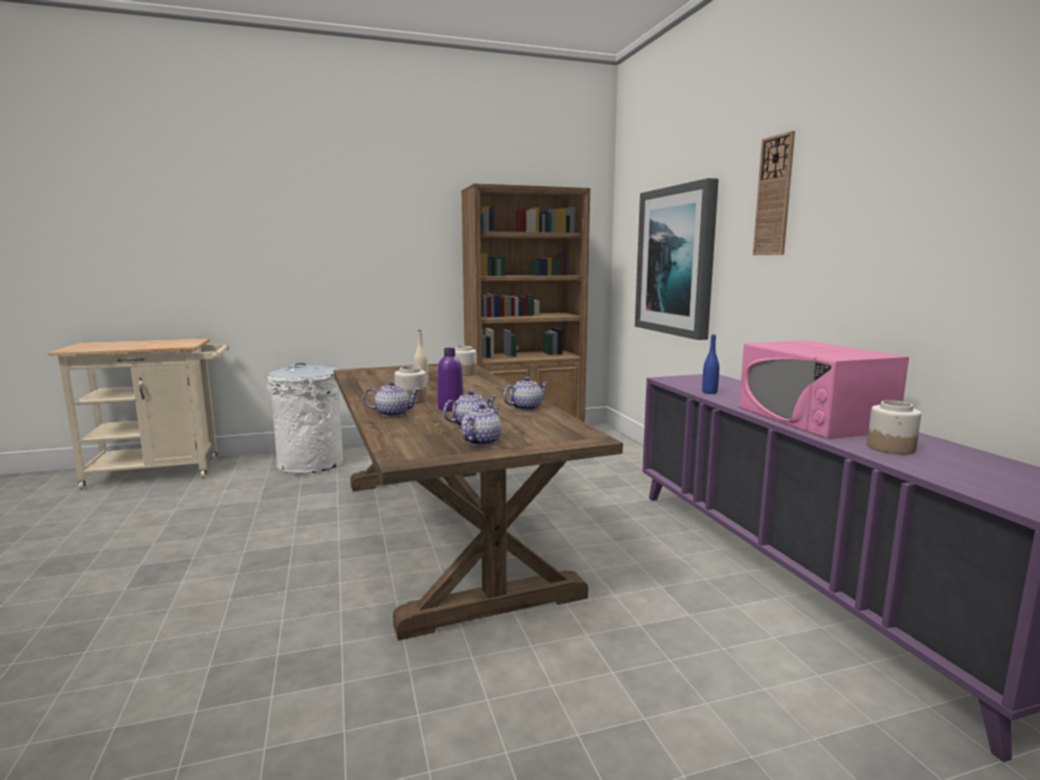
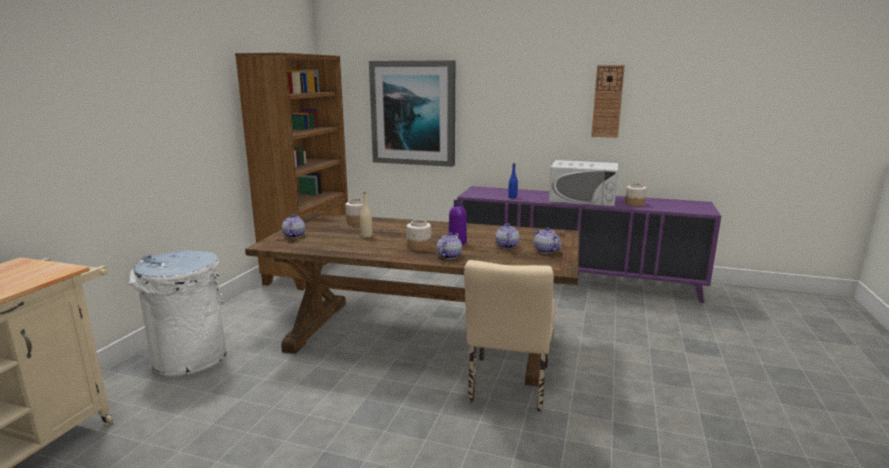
camera: 55 degrees left, 5 degrees up
(375, 615) = (507, 387): none -> beige chair
(526, 408) = (485, 229): teapot -> teapot (294, 235)
(774, 196) = (508, 77): wall clock -> wall clock (607, 101)
(812, 418) = (582, 199): pink microwave -> white microwave

